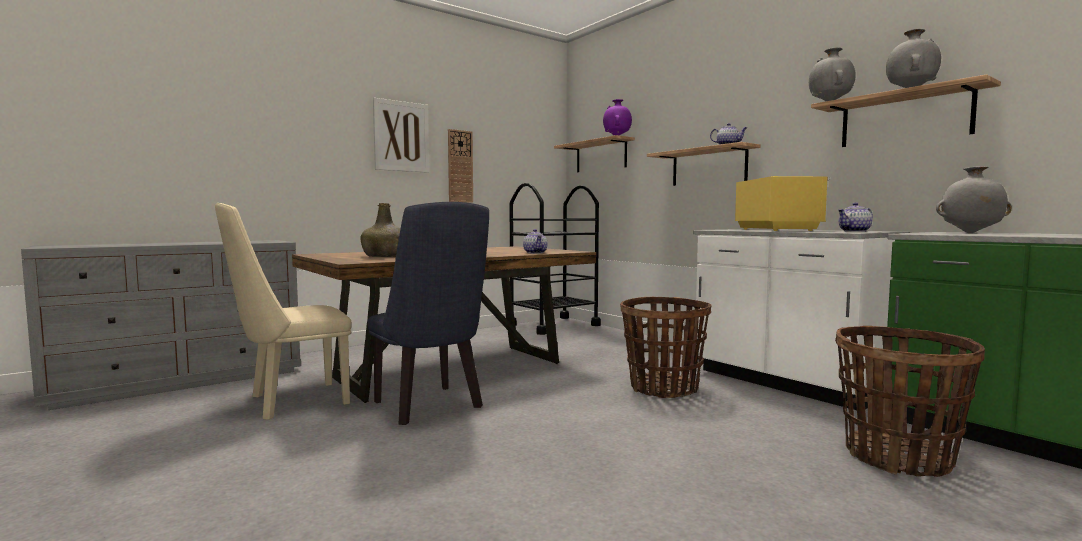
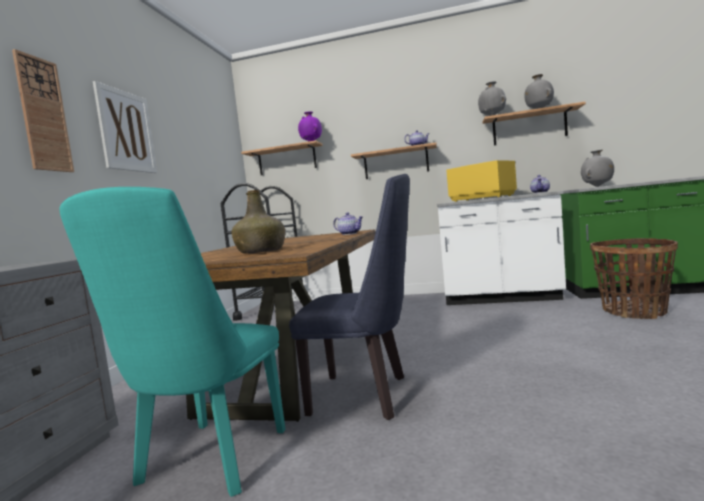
camera: 40 degrees left, 0 degrees up
(290, 402) = (208, 463): beige chair -> turquoise chair
(460, 166) = (179, 167): wall clock -> wall clock (43, 114)
(663, 388) = (461, 321): basket -> none

